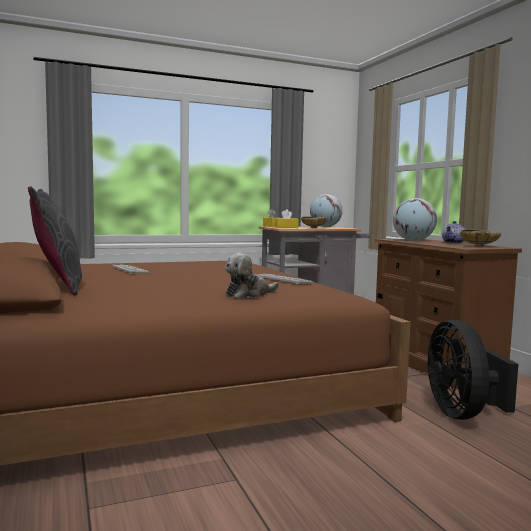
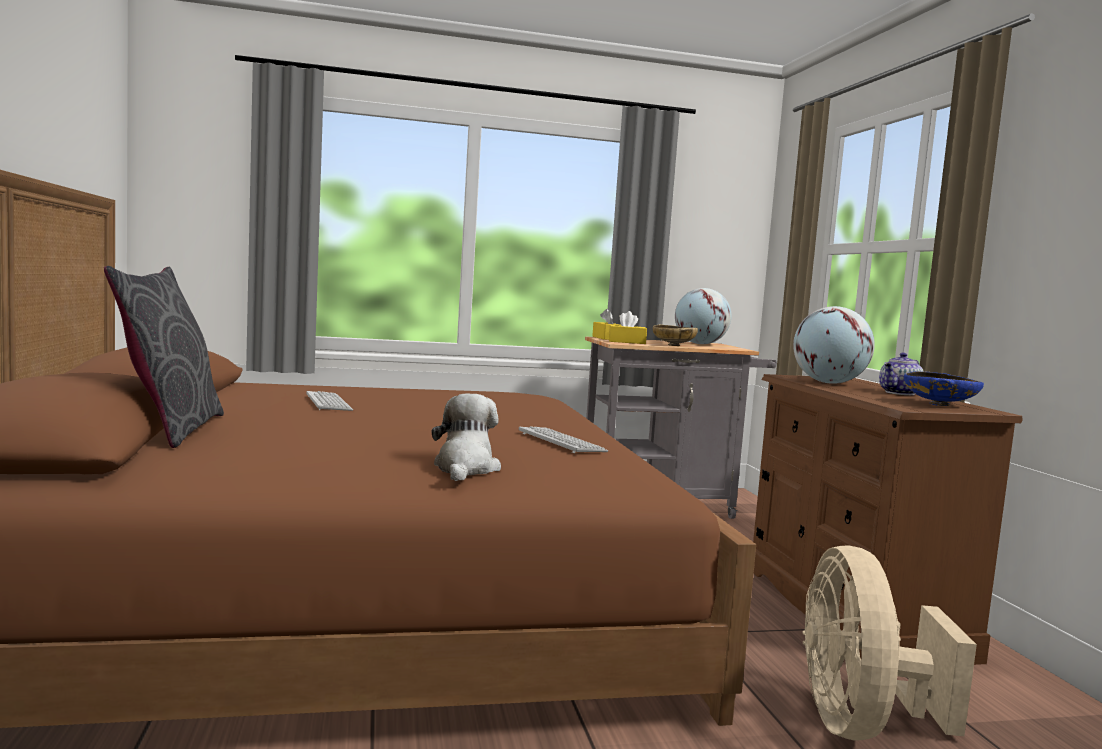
camera: 10 degrees right, 0 degrees up
(249, 294) = (465, 469): plush toy -> plush toy turned 120 degrees clockwise
(463, 413) = (860, 724): black fan -> beige fan
(479, 246) = (940, 405): beige bowl -> blue bowl

